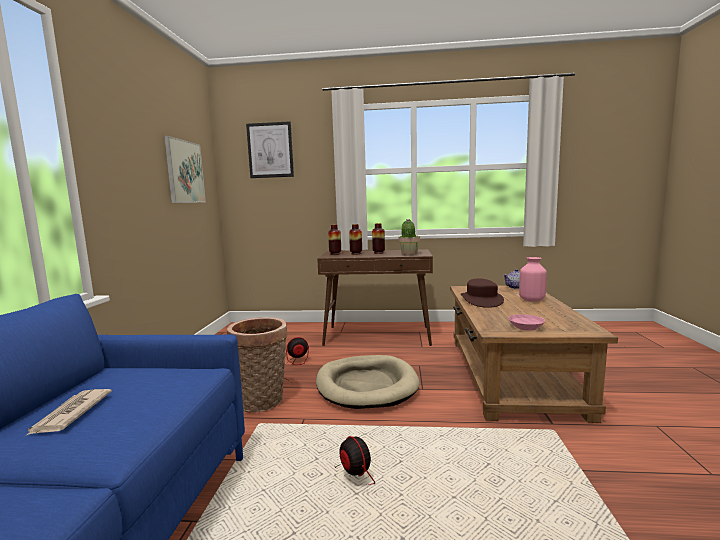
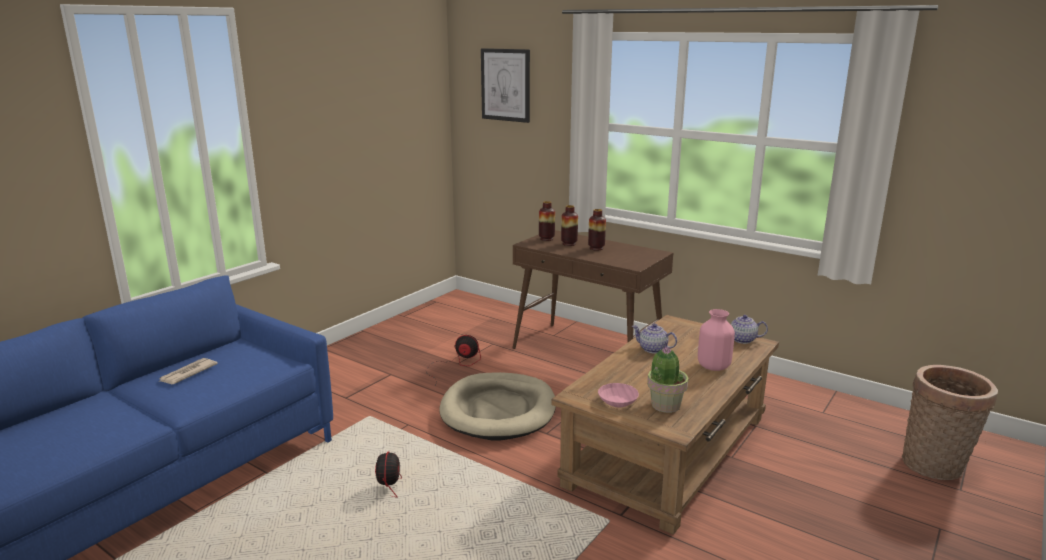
camera: 30 degrees right, 10 degrees up
(185, 172) = (393, 119): picture -> none
(263, 401) = (393, 396): basket -> basket (936, 466)
(409, 254) = (625, 259): potted plant -> potted plant (665, 405)
(481, 300) = (653, 349): brown hat -> teapot

